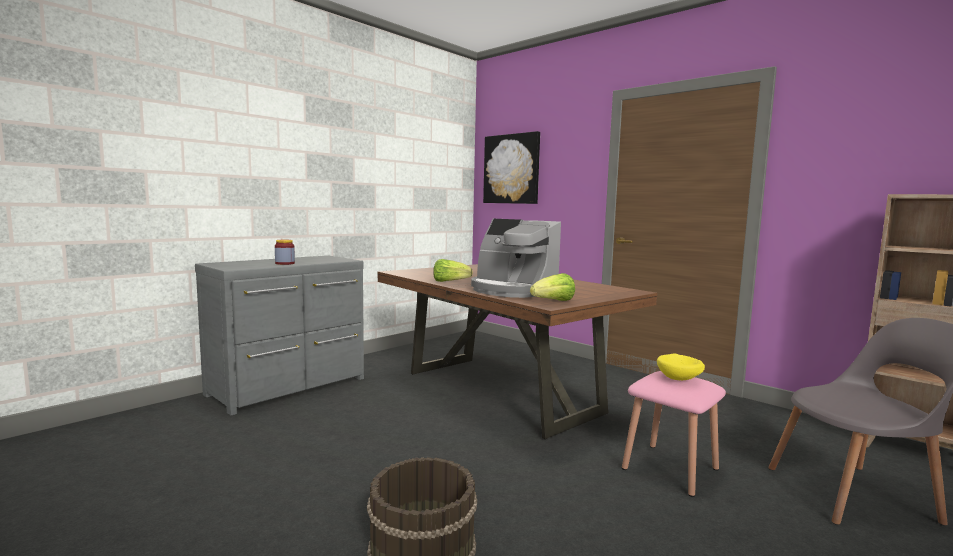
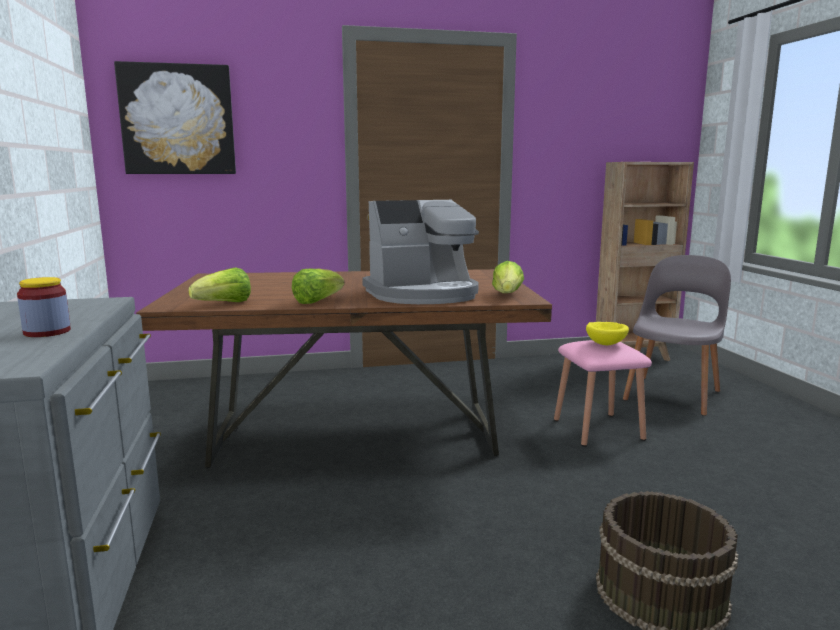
camera: 55 degrees left, 5 degrees up
(415, 275) = (225, 304): none -> lettuce

